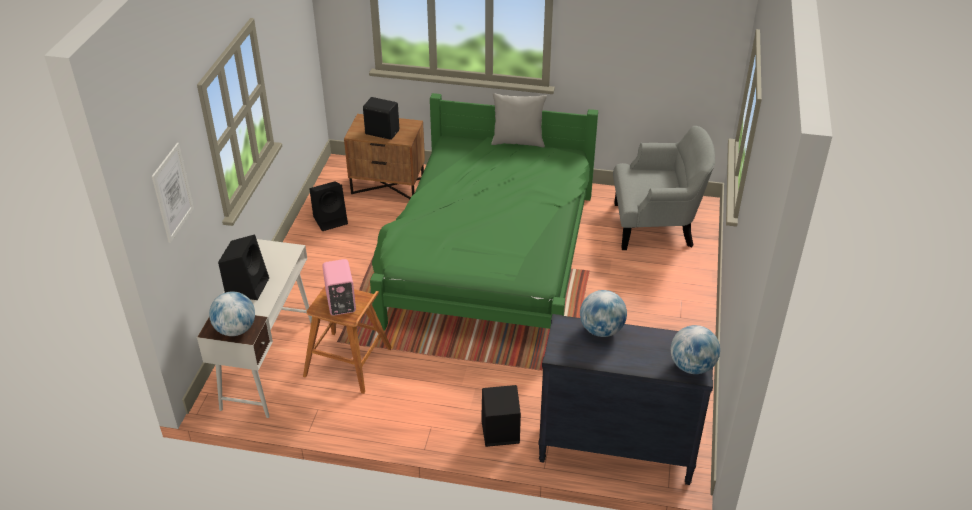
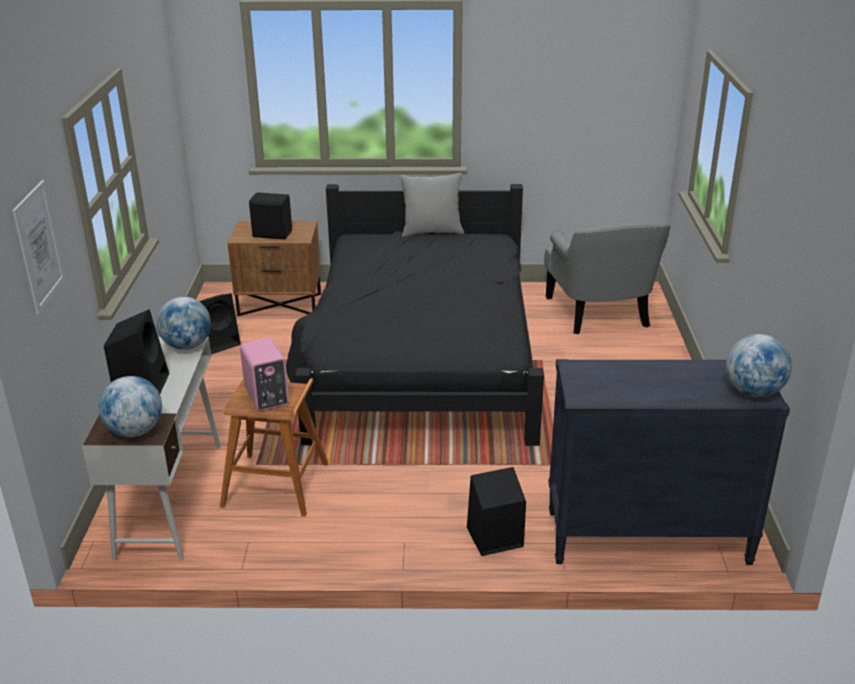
camera: 10 degrees left, 10 degrees down
(489, 258) = (421, 360): green bed -> black bed
(601, 330) = (624, 368): globe -> globe (187, 346)
(655, 226) = (599, 312): grey armchair -> grey armchair turned 90 degrees clockwise

